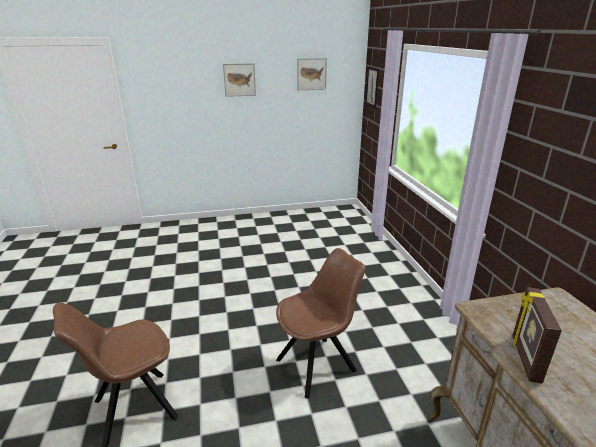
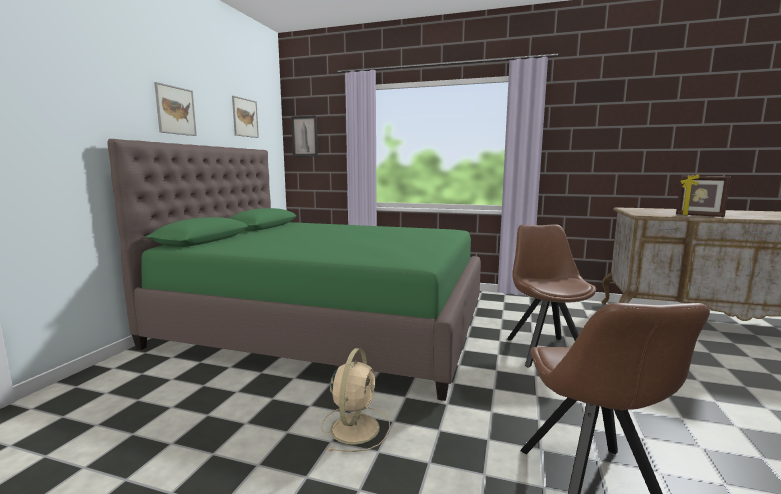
camera: 60 degrees left, 15 degrees down
(160, 309) = (355, 427): none -> beige fan
(277, 254) = (328, 324): none -> green bed

